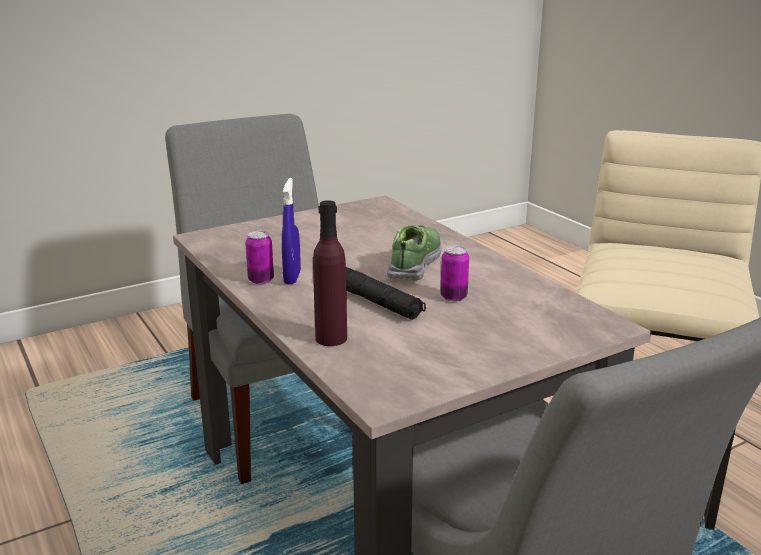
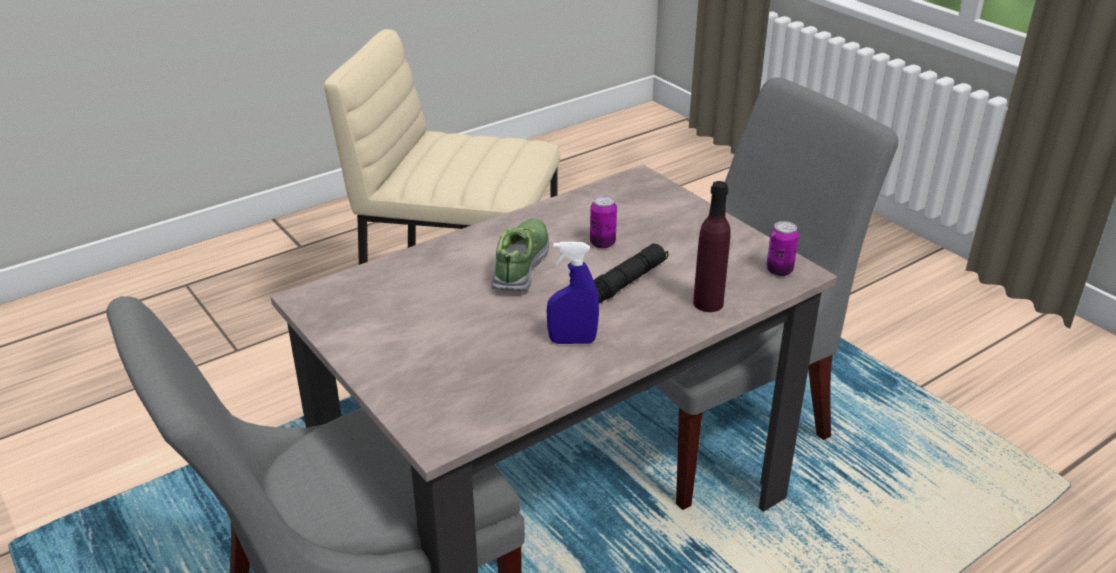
camera: 95 degrees left, 10 degrees up
(261, 280) = (583, 362): can -> can (779, 271)
(415, 263) = (521, 265): shoe -> shoe turned 90 degrees clockwise

